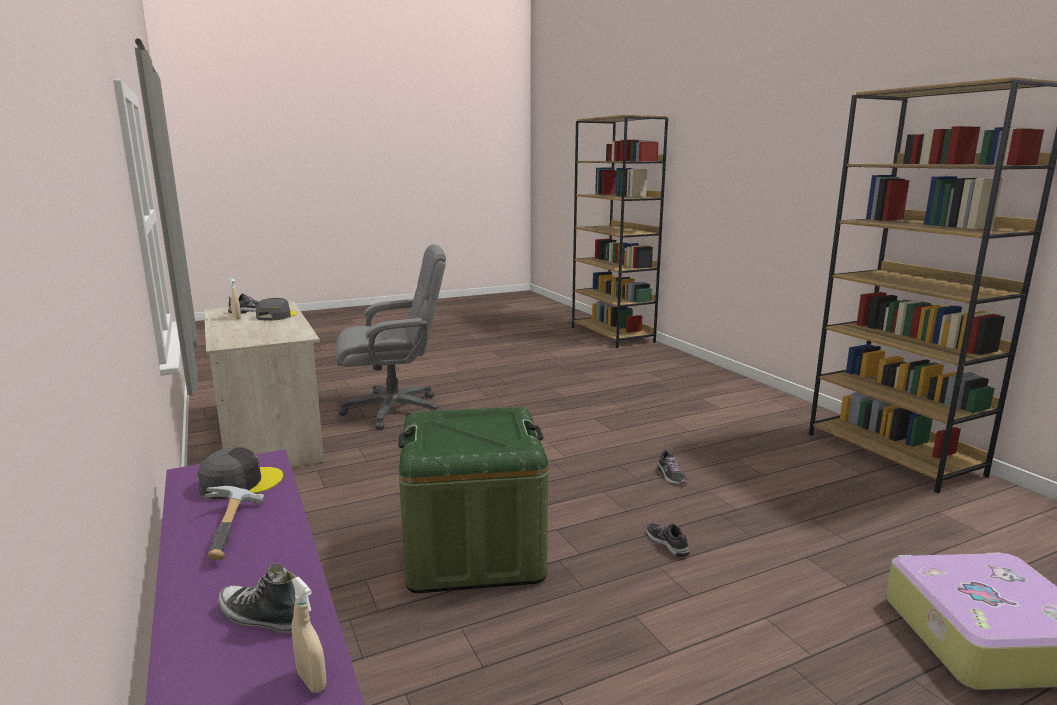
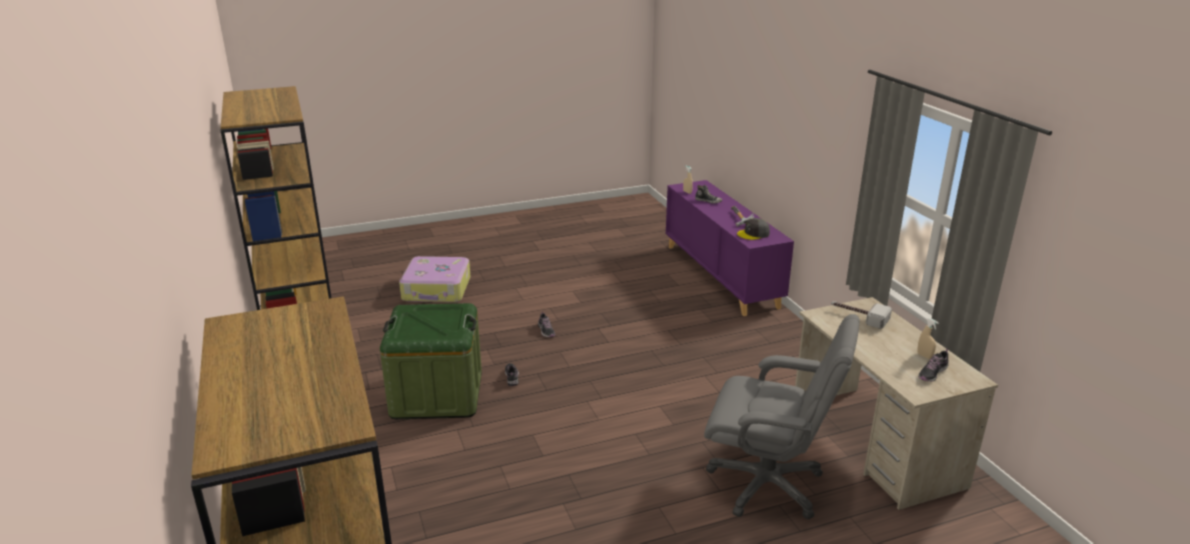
camera: 175 degrees left, 10 degrees up
(256, 336) = (858, 316): none -> hammer
(276, 316) = (886, 358): grey cap -> none
(394, 410) = (767, 484): grey office chair -> grey office chair turned 150 degrees counterclockwise
(474, 551) = (658, 332): green storage box -> green storage box (437, 394)

